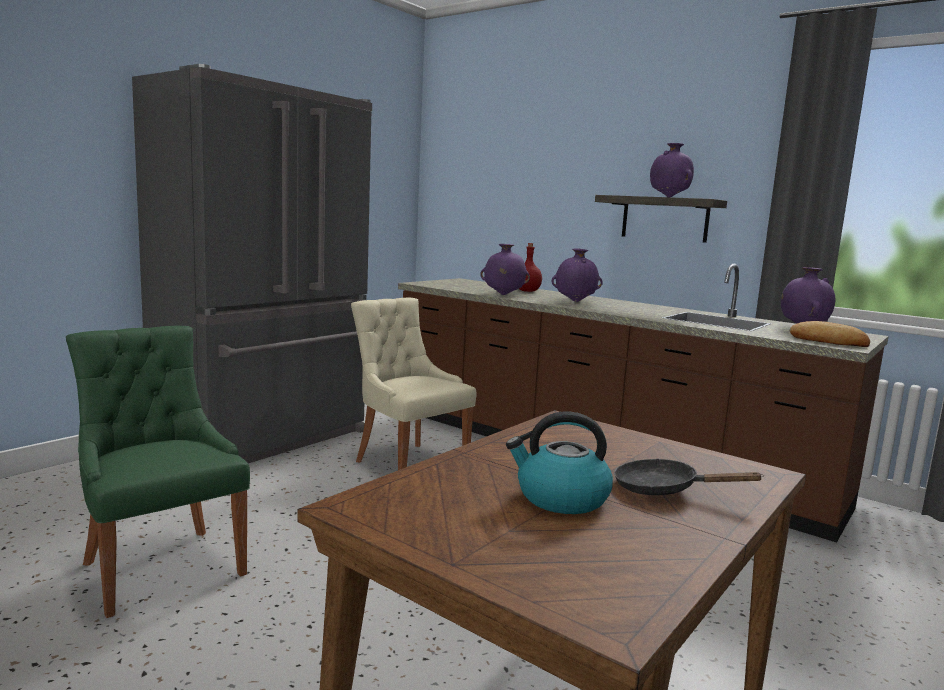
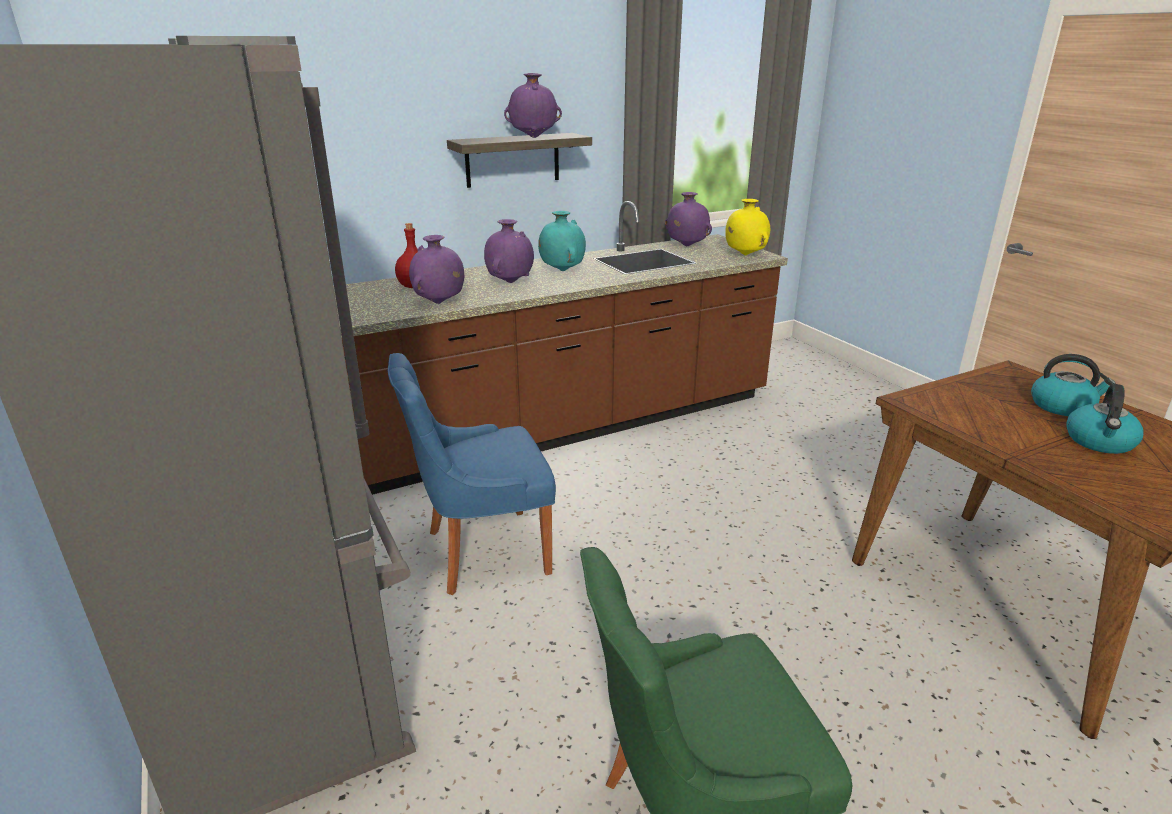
camera: 65 degrees left, 15 degrees up
(408, 462) = (482, 552): beige chair -> blue chair
(631, 307) = (562, 271): none -> turquoise vase
(664, 489) = (1062, 406): black frying pan -> kettle
(828, 341) = (744, 255): bread -> yellow vase

